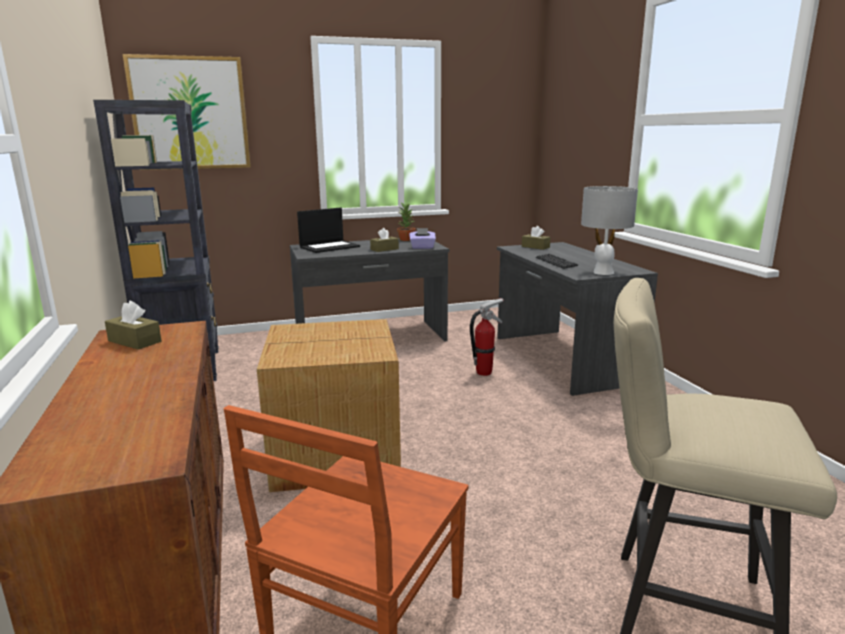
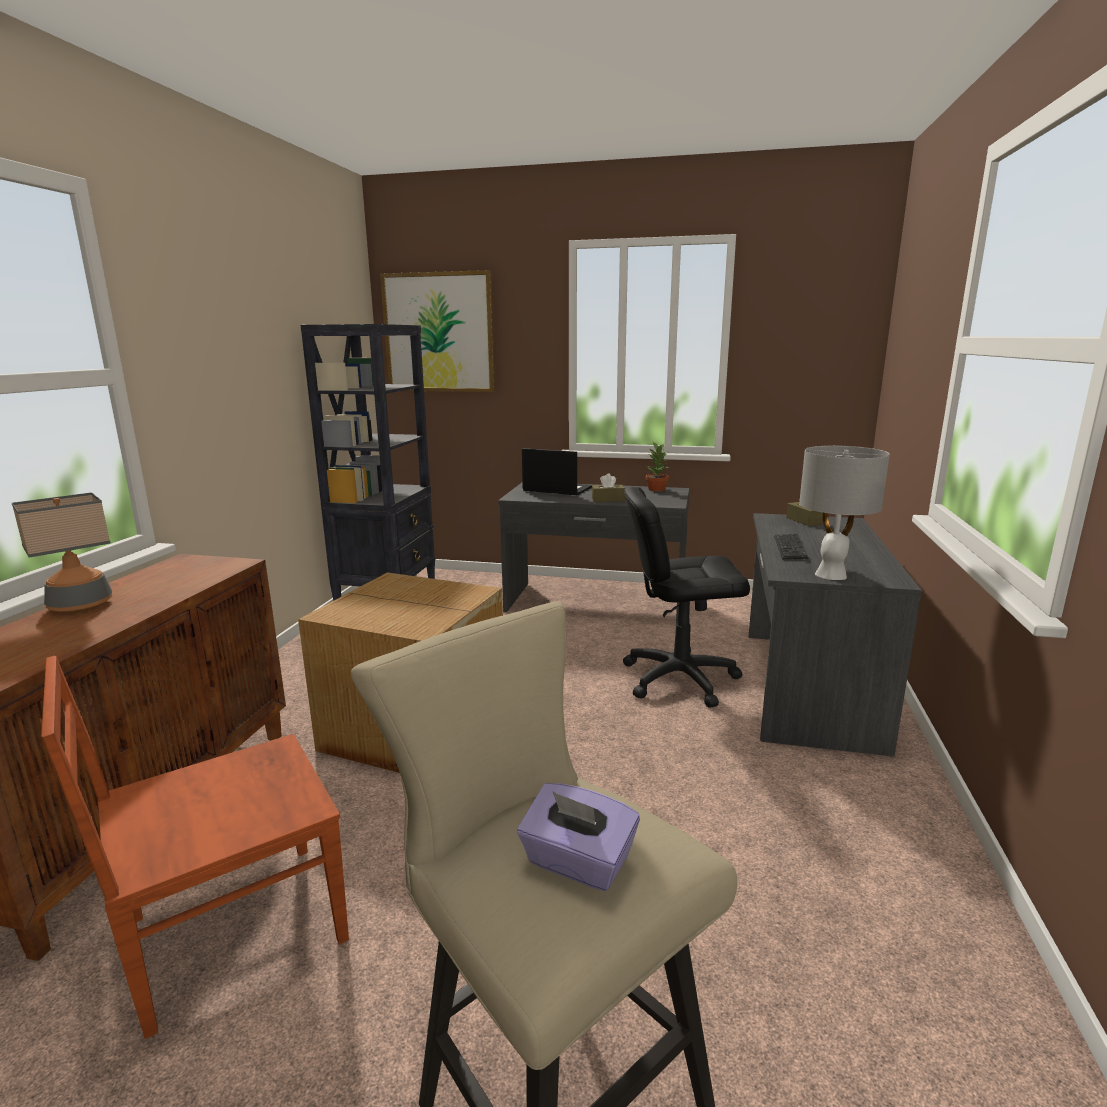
camera: 30 degrees right, 0 degrees up
(97, 382) = (81, 605): none -> table lamp
(134, 341) = (178, 570): brown tissue box -> none
(330, 247) = (556, 489): laptop -> laptop turned 150 degrees counterclockwise
(422, 247) = (655, 503): purple tissue box -> purple tissue box (577, 862)
(484, 372) = (679, 678): fire extinguisher -> black office chair

